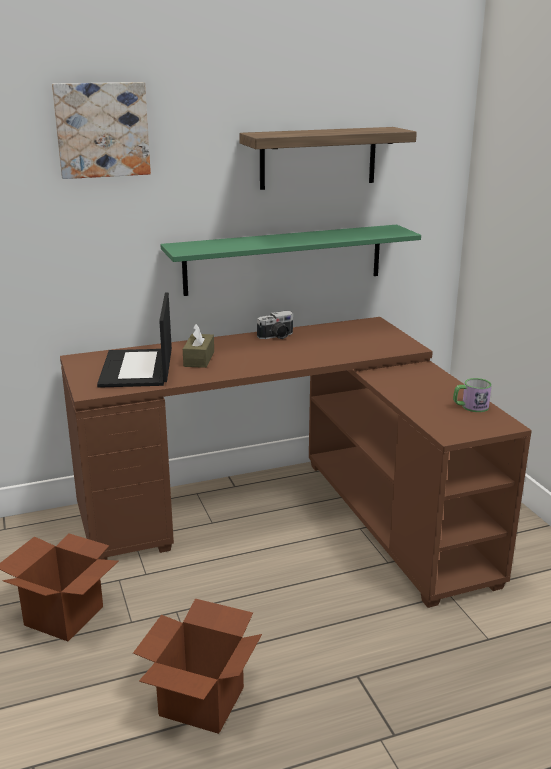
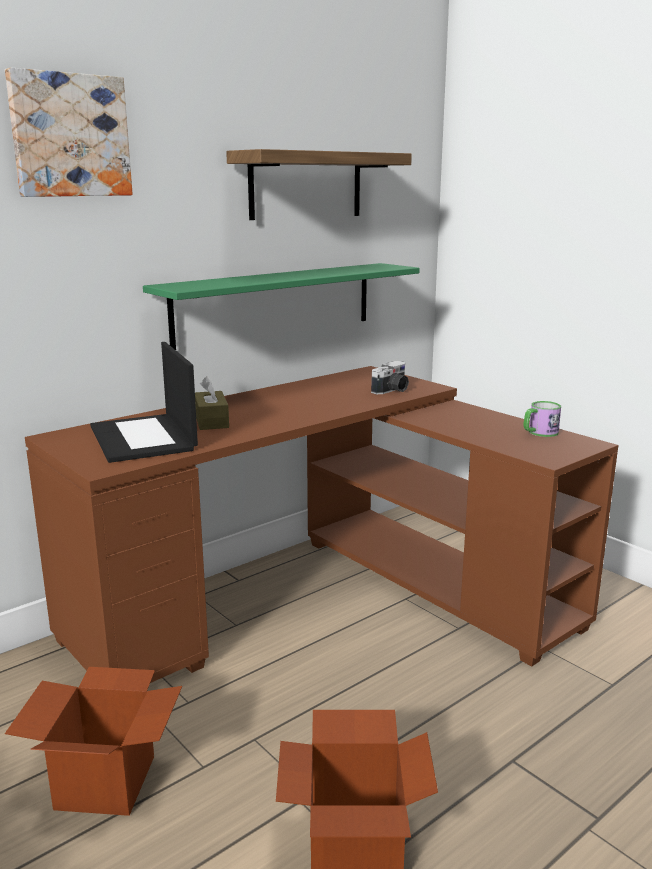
camera: 20 degrees left, 5 degrees down
(277, 336) = (281, 392): camera -> camera (392, 390)

